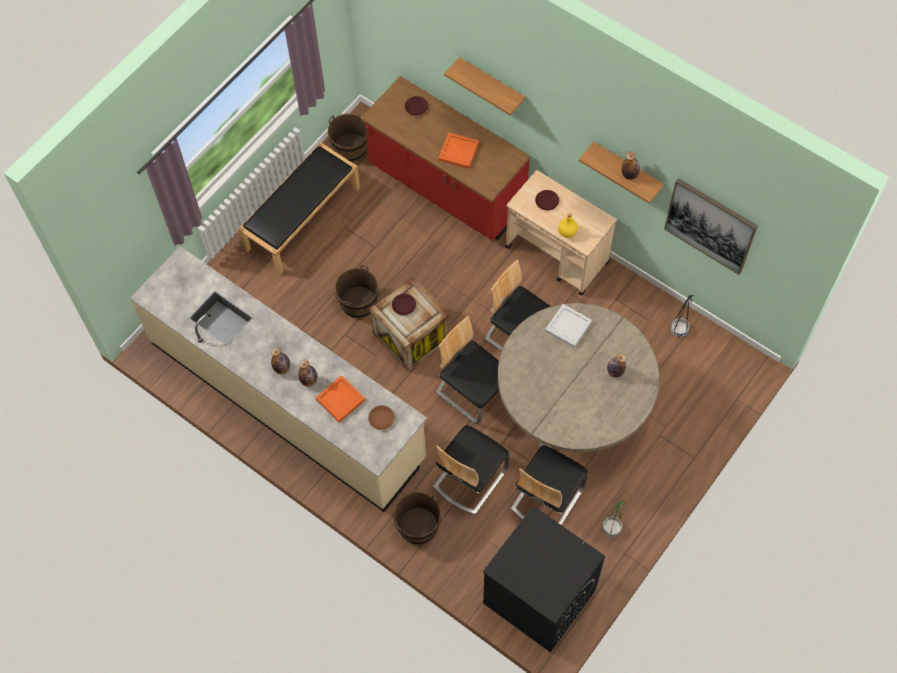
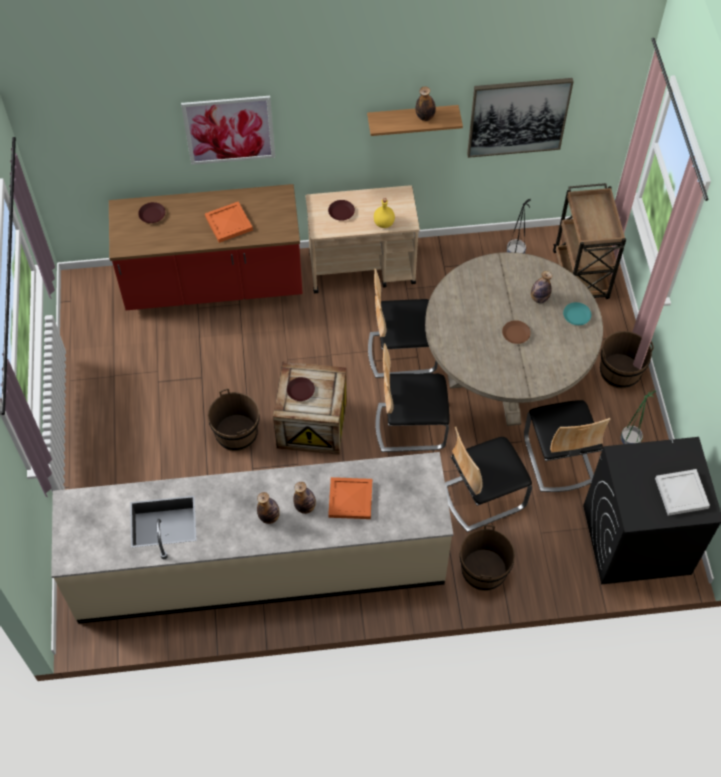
camera: 45 degrees left, 5 degrees down
(302, 217) = (109, 403): black bench -> none
(350, 148) = (92, 314): brown bucket -> brown bucket (620, 372)
(381, 419) = (403, 485): brown plate -> brown plate (516, 334)
(469, 478) = (482, 496): chair -> chair turned 75 degrees clockwise
(491, 85) = (229, 130): shelf -> picture
(569, 326) = (466, 292): white tray -> white tray (682, 492)
(627, 405) = (576, 315): none -> turquoise plate
(708, 386) = (581, 276): none -> brown cart

